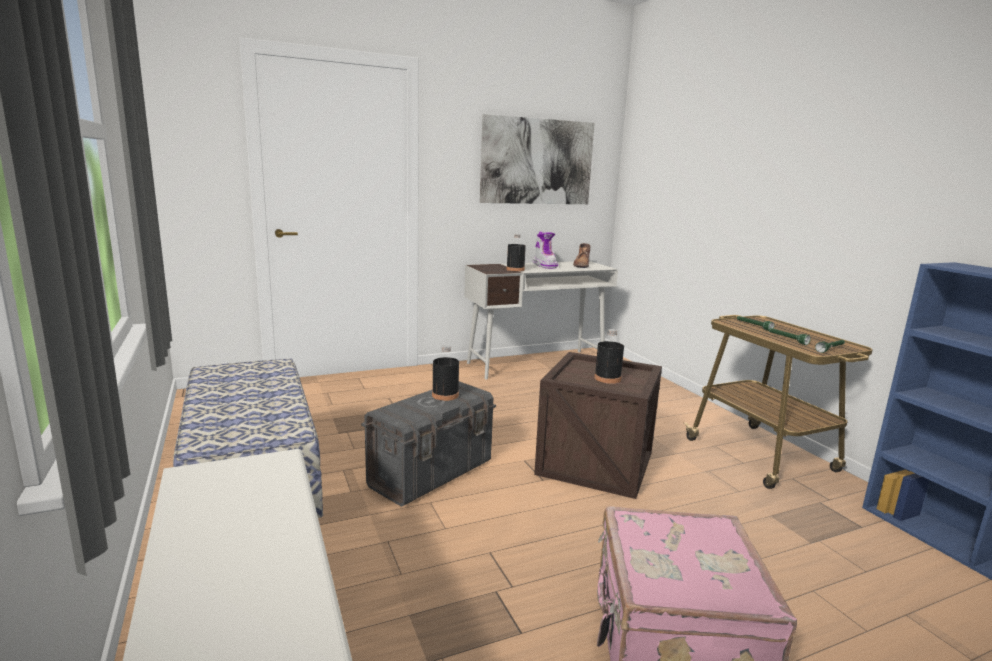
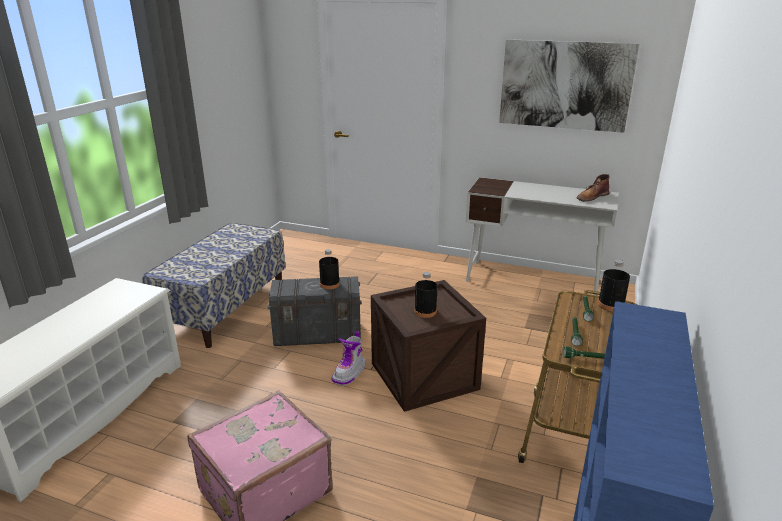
camera: 45 degrees right, 10 degrees up
(515, 269) = (506, 191): black bottle -> black bottle (611, 305)
(545, 265) = (549, 191): boot -> boot (349, 373)

